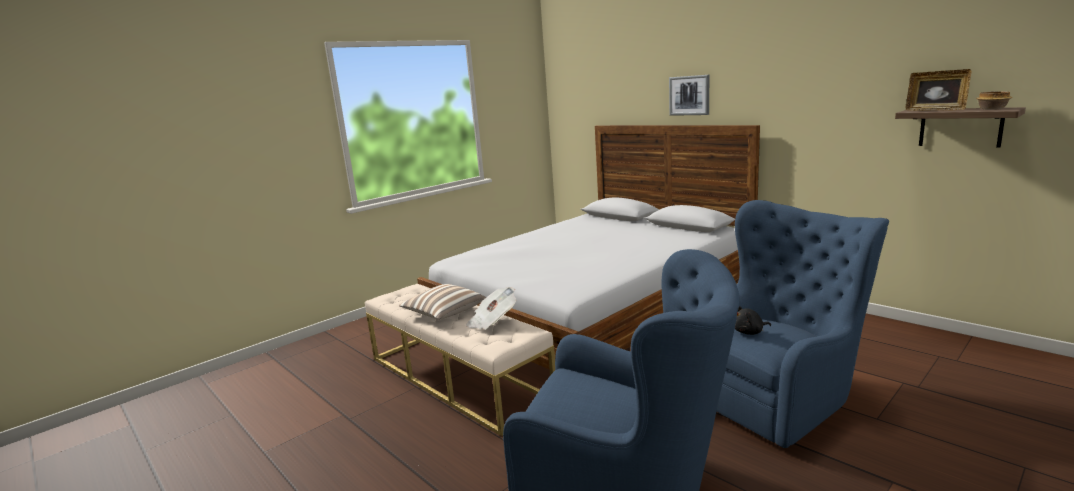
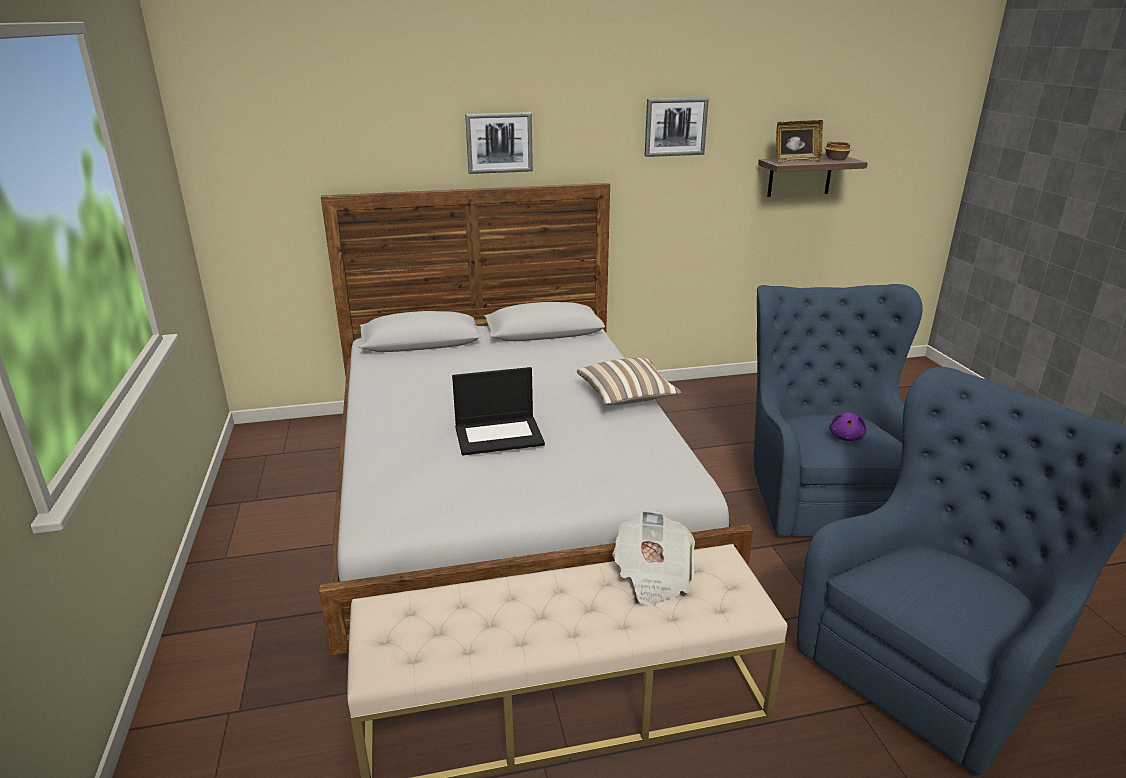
camera: 60 degrees left, 10 degrees up
(444, 314) = (561, 612): pillow -> pillow (627, 397)
(548, 252) = (499, 435): none -> laptop
(749, 332) = (846, 437): black plush toy -> purple plush toy
(820, 81) = (675, 127): none -> picture

